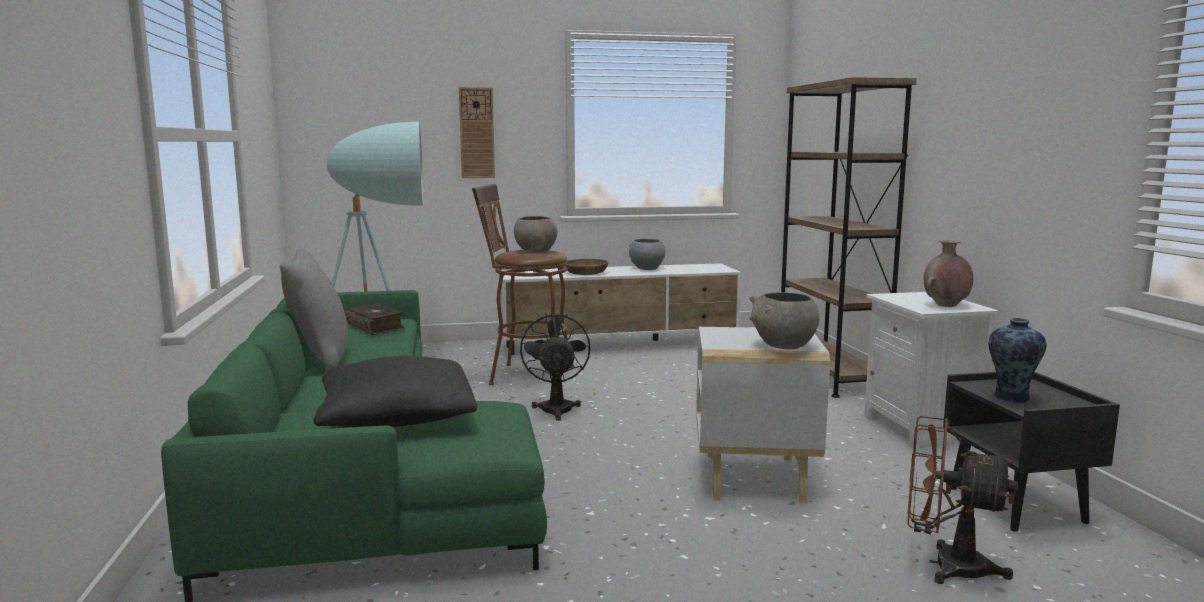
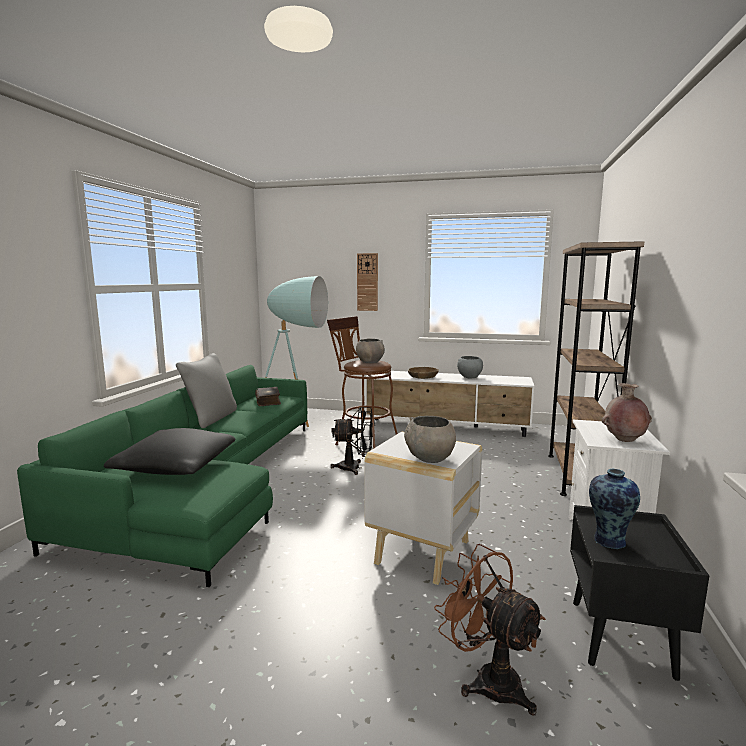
camera: 25 degrees right, 0 degrees up
(556, 407) = (355, 468): black fan -> black fan turned 75 degrees clockwise

